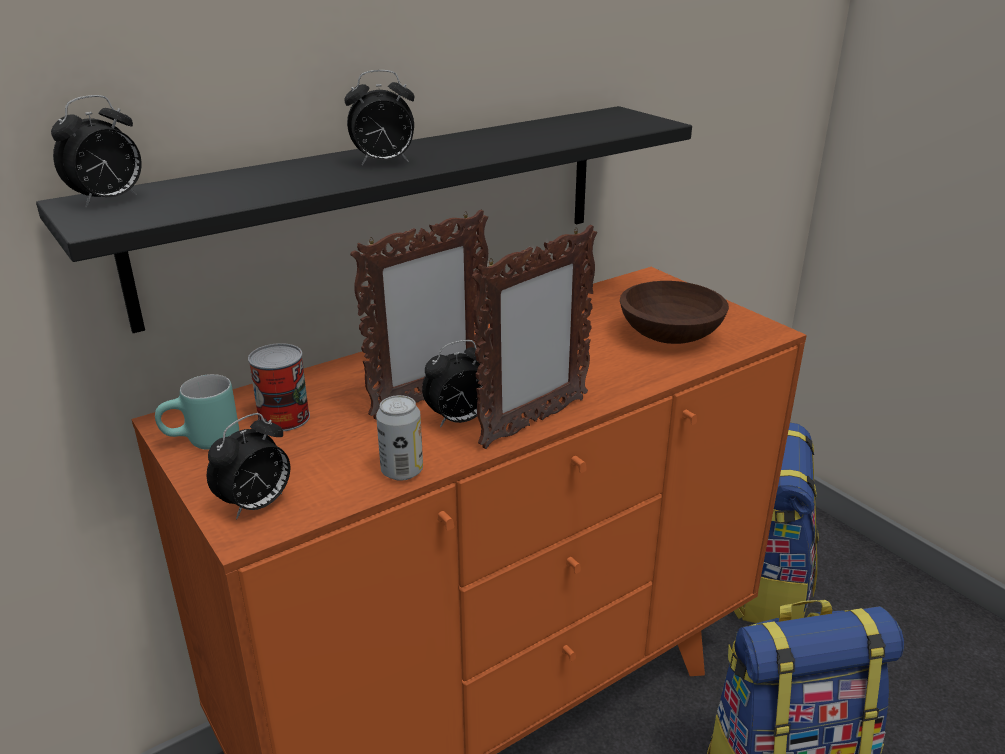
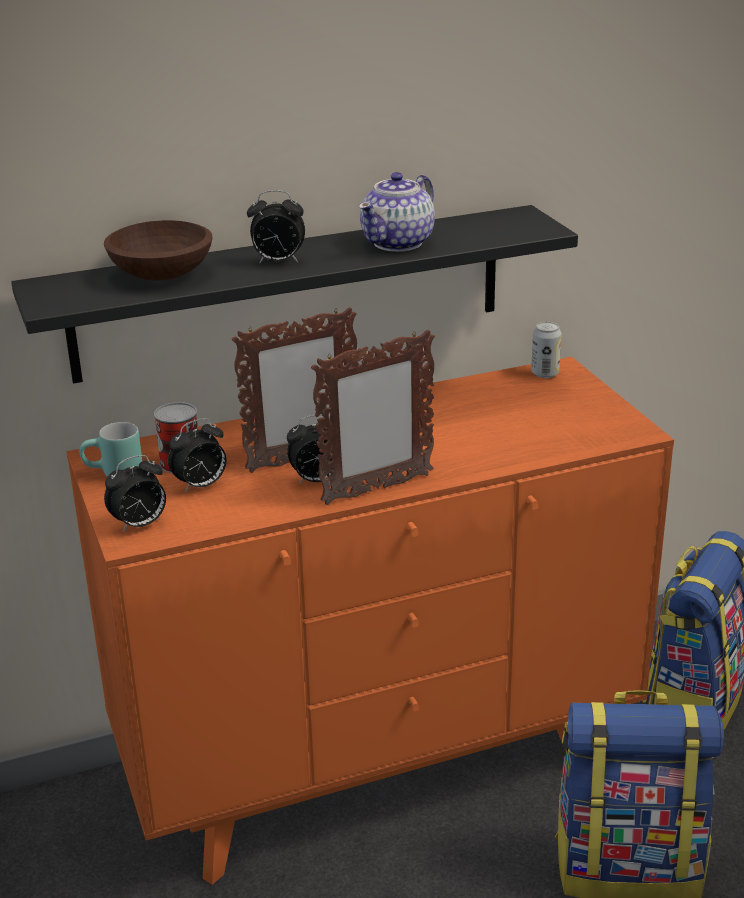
camera: 15 degrees right, 0 degrees up
(109, 201) = (60, 285): alarm clock -> alarm clock (200, 486)
(402, 471) = (255, 514): can -> can (545, 373)
(511, 140) = (399, 243): none -> teapot
(670, 335) = (542, 426): brown bowl -> brown bowl (162, 274)

